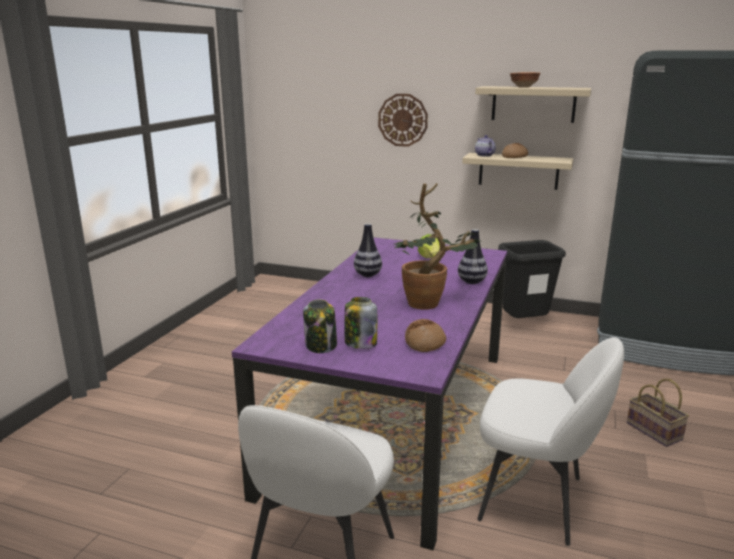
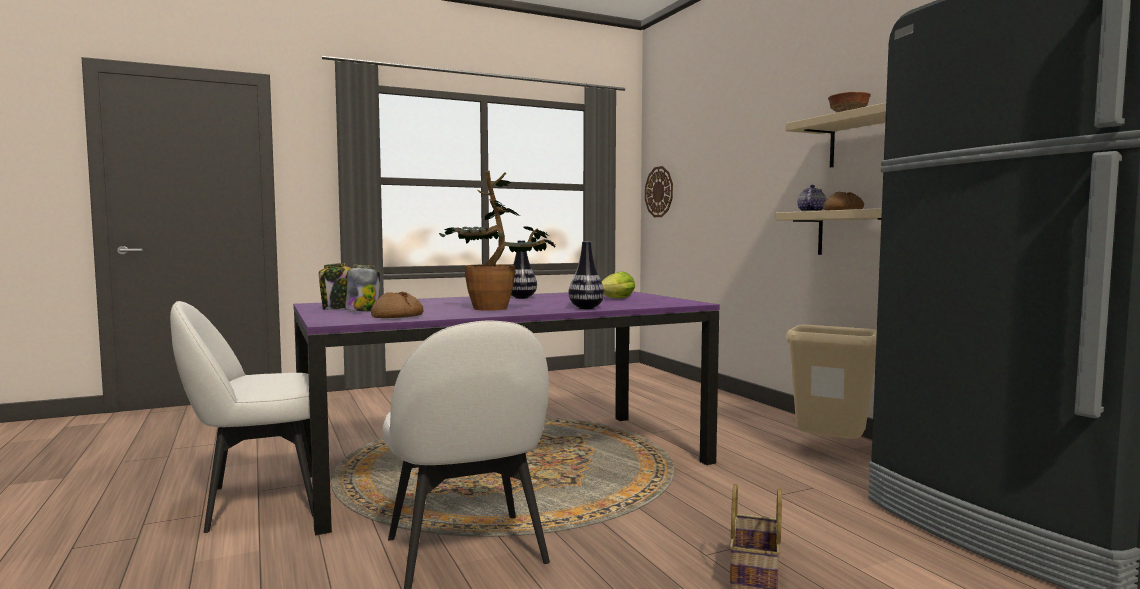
camera: 45 degrees right, 15 degrees down
(403, 120) = (748, 180): wall clock -> wall clock (659, 192)
(524, 325) = (830, 452): black trash can -> beige trash can

